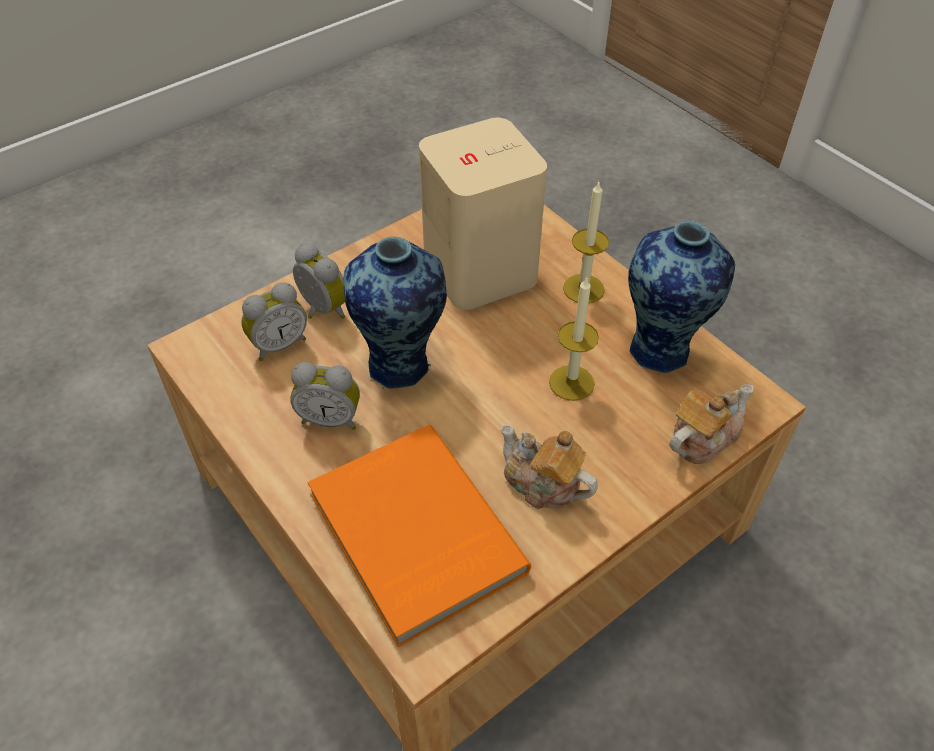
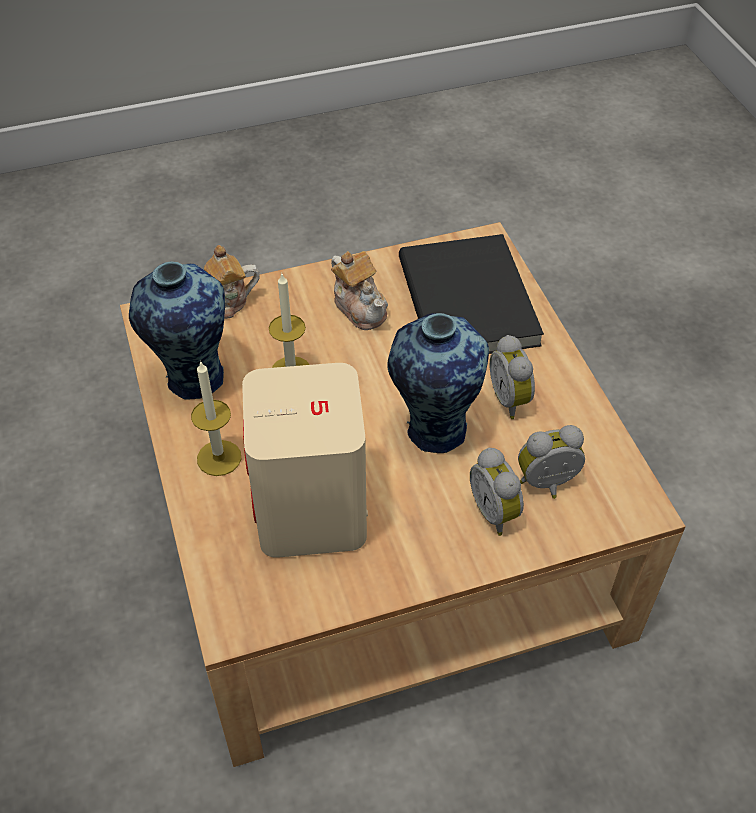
camera: 160 degrees left, 0 degrees up
(331, 418) = (511, 399): alarm clock -> alarm clock turned 135 degrees counterclockwise
(412, 534) = (471, 301): orange book -> black book

